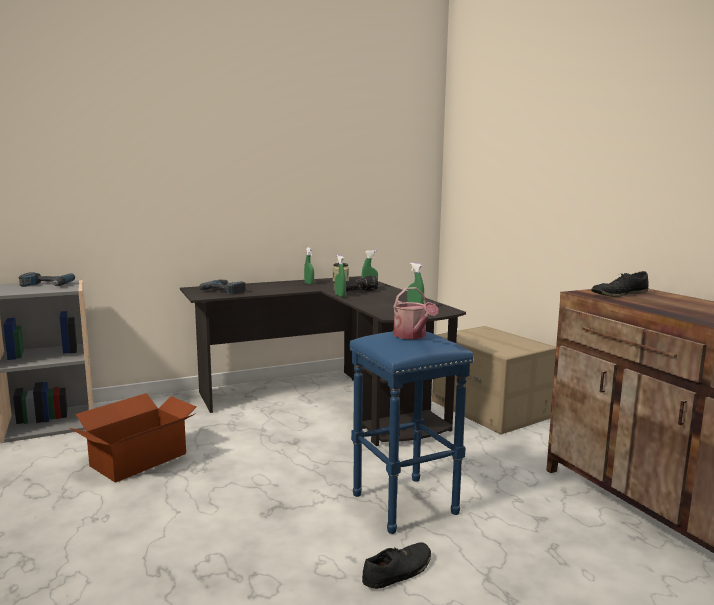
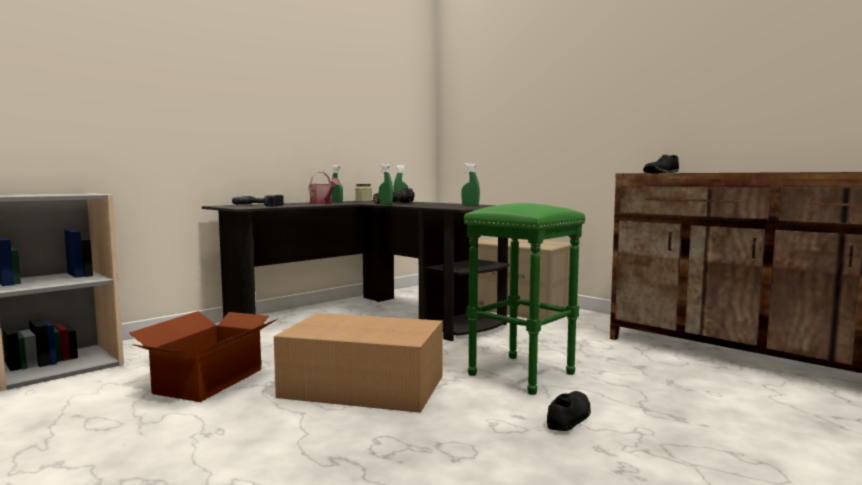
camera: 20 degrees left, 5 degrees down
(46, 285) = (52, 194): power drill -> none
(250, 491) = (365, 387): none -> cardboard box
(404, 505) = (522, 374): blue stool -> green stool
(412, 336) = (529, 202): watering can -> watering can (323, 203)

